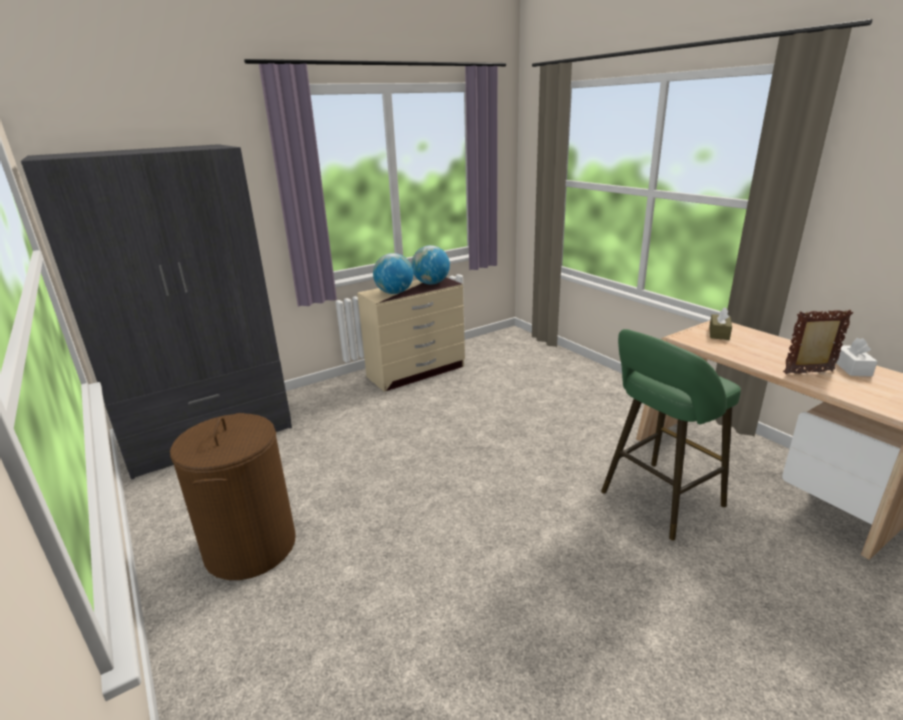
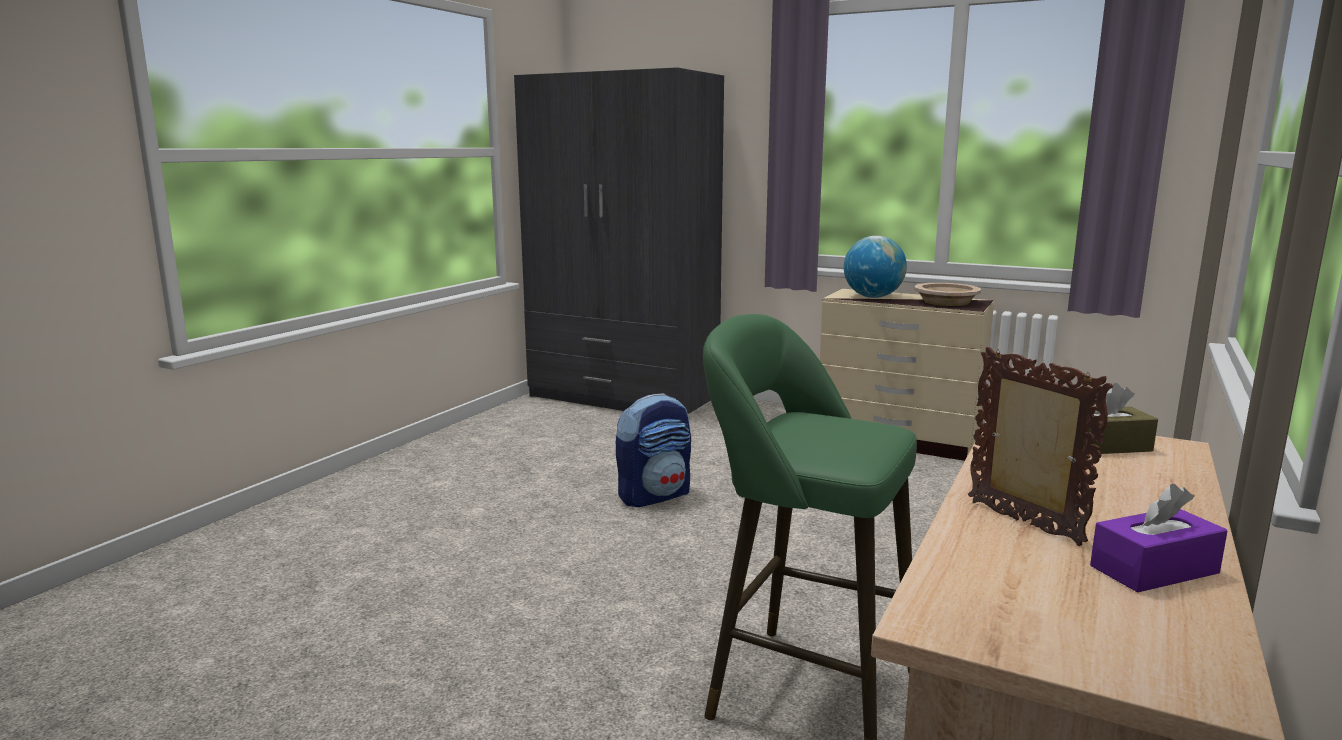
camera: 60 degrees right, 10 degrees down
(250, 547) = (479, 462): brown laundry basket -> none
(407, 476) = (655, 495): none -> backpack
(431, 283) = (946, 302): globe -> beige bowl
(851, 368) = (1154, 569): white tissue box -> purple tissue box

